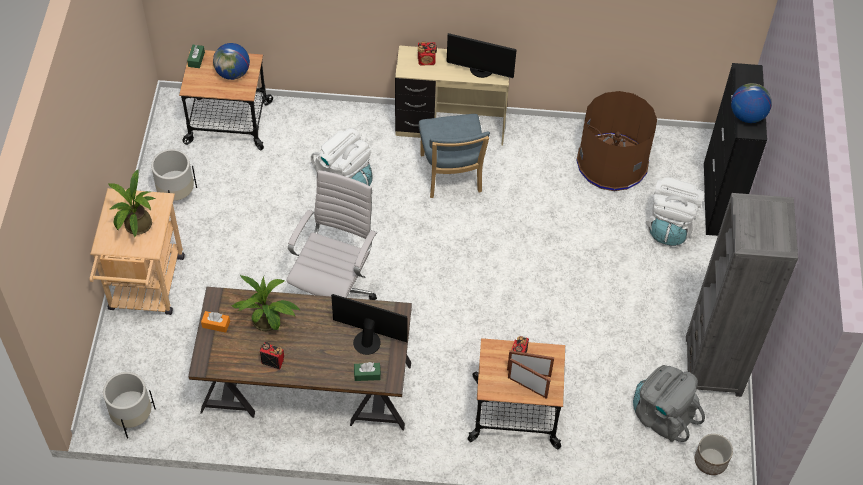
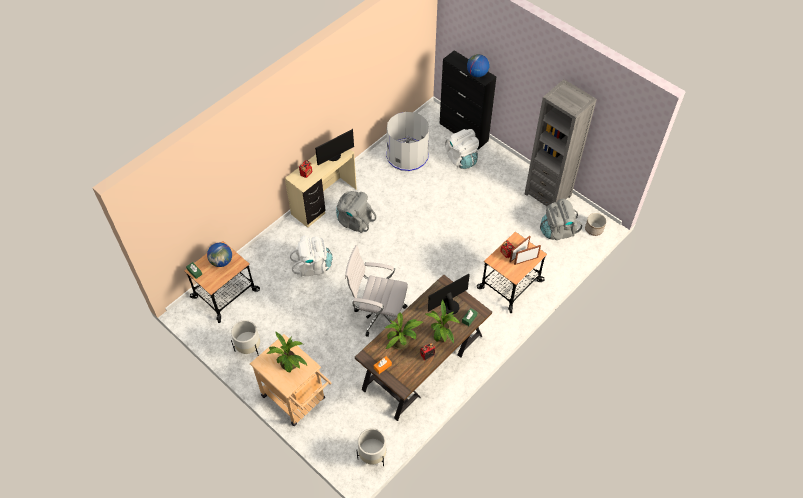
camera: 50 degrees left, 0 degrees up
(314, 360) = (441, 336): none -> potted plant
(334, 293) = (378, 315): white office chair -> white office chair turned 45 degrees counterclockwise
(451, 176) = (354, 221): blue chair -> grey backpack
(612, 163) = (407, 155): brown trash can -> grey trash can

